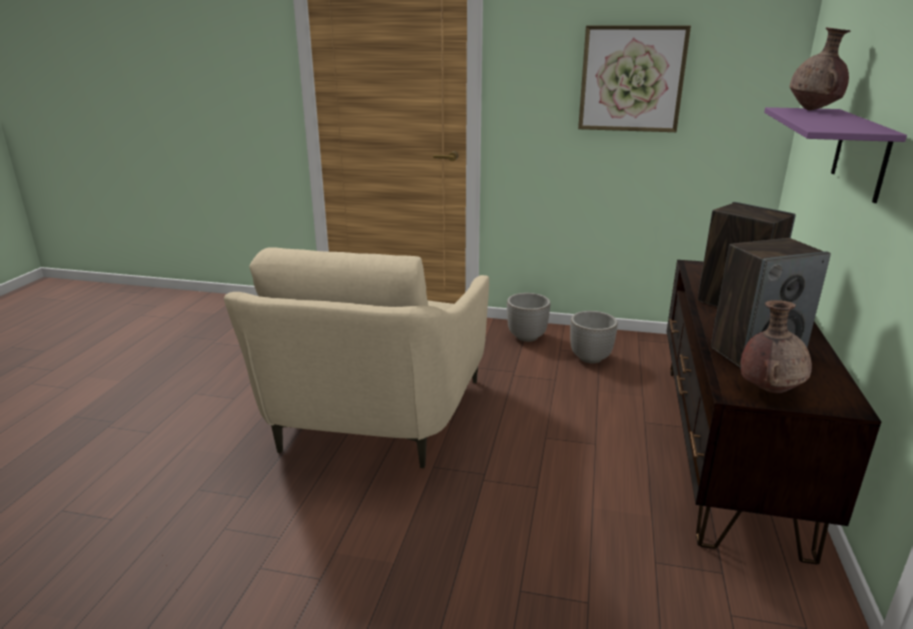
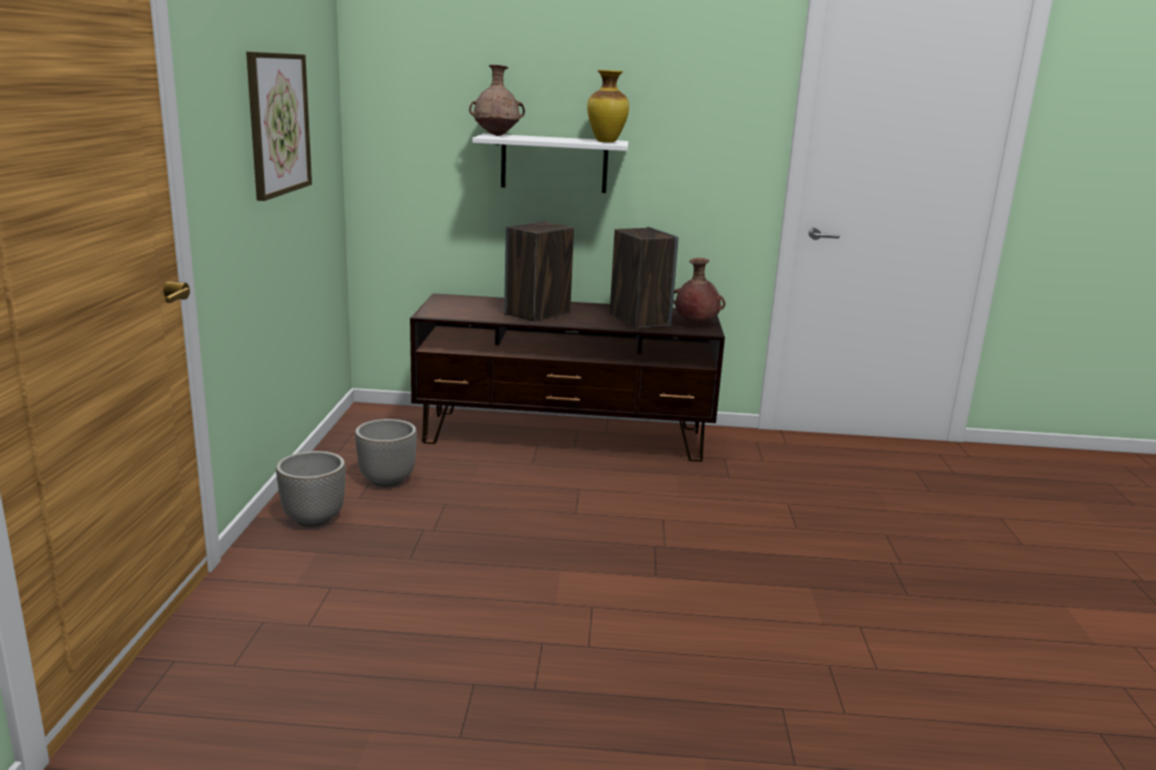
camera: 100 degrees left, 5 degrees down
(371, 417) = (564, 632): beige armchair -> none
(838, 128) = (607, 142): none -> vase
(861, 154) = (554, 163): purple shelf -> white shelf

